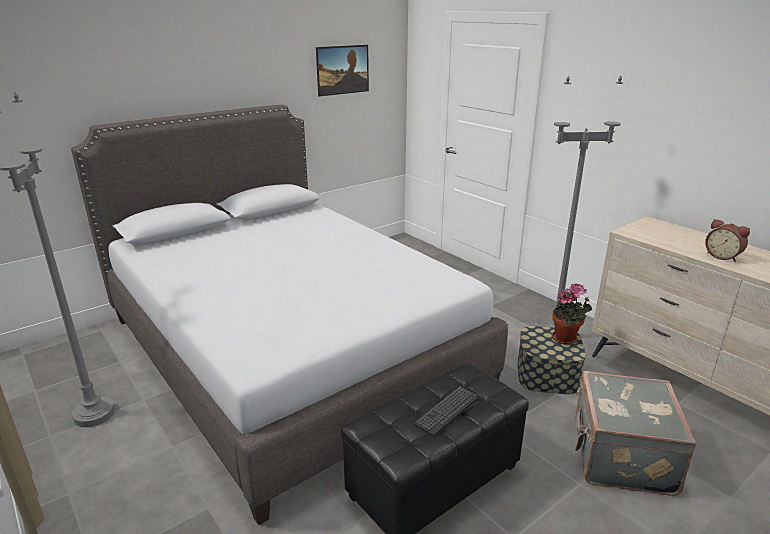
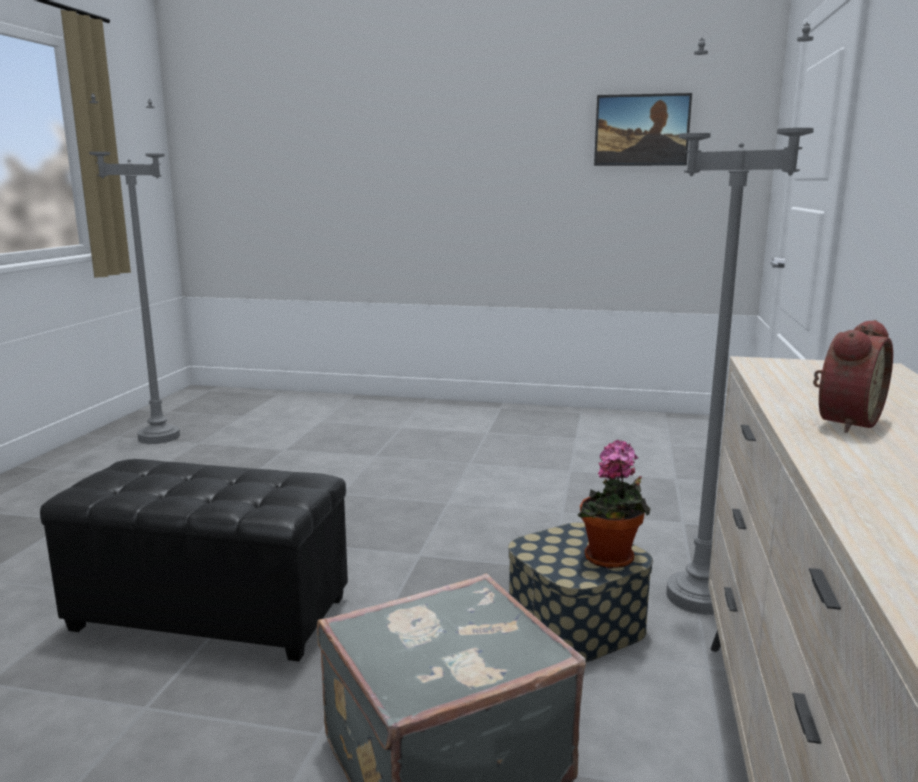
camera: 50 degrees right, 10 degrees down
(288, 352) = (357, 461): grey bed -> none
(447, 411) = (196, 488): keyboard -> none
(722, 256) = (843, 421): alarm clock -> alarm clock turned 150 degrees counterclockwise

